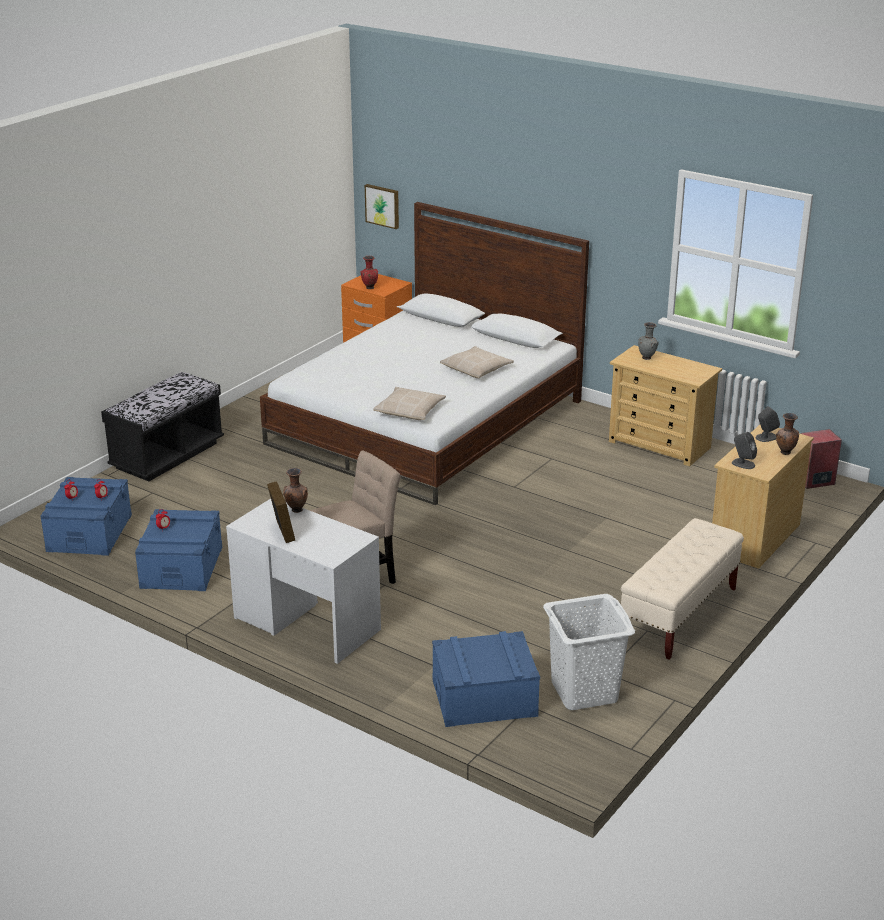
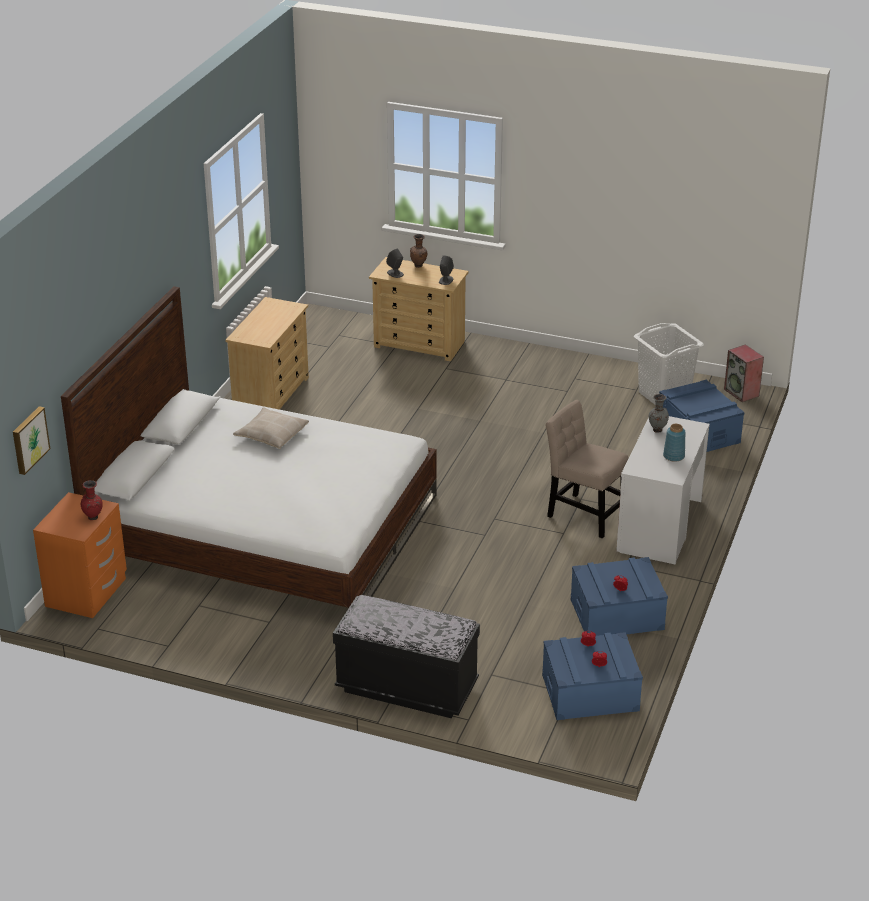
camera: 105 degrees left, 5 degrees up
(282, 531) = (673, 456): picture frame -> blue vase
(296, 510) = (636, 457): brown vase -> none
(409, 410) = (382, 457): beige pillow -> none
(647, 358) = (256, 330): grey vase -> grey vase (657, 430)
(678, 615) = (546, 368): beige bench -> none
(814, 481) = (313, 323): speaker -> speaker (742, 392)

